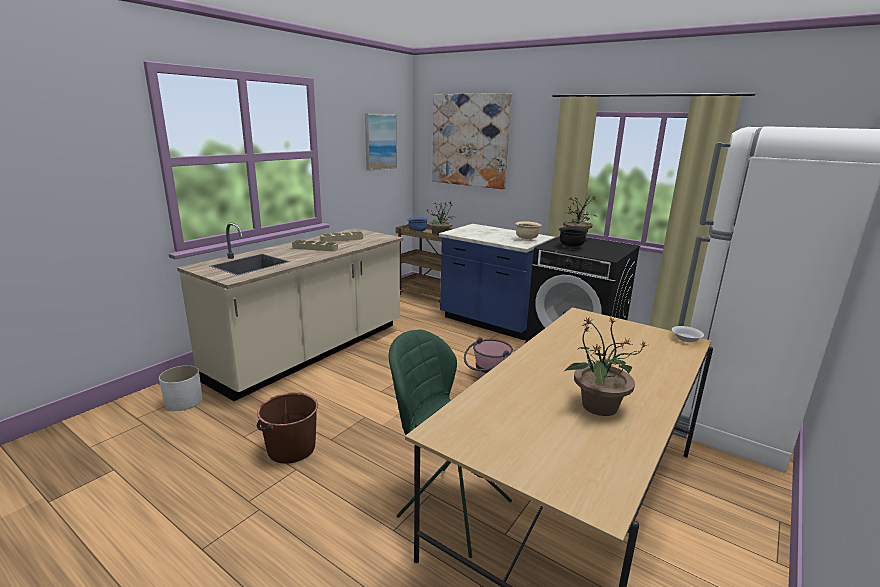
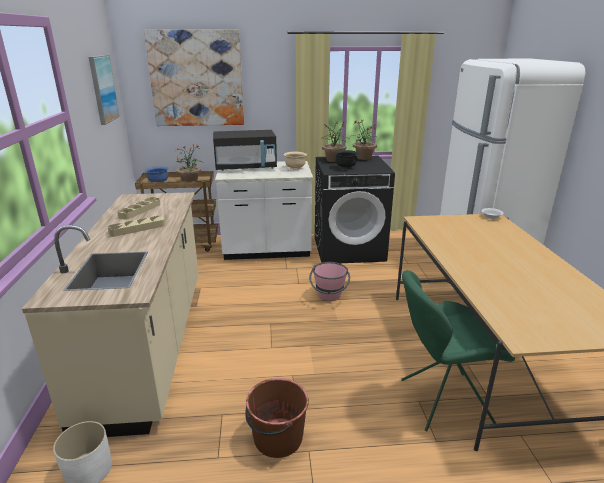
camera: 40 degrees left, 5 degrees up
(484, 230) = (246, 167): none -> black microwave
(491, 322) = (267, 250): blue counter -> white counter
(598, 406) = (541, 278): potted plant -> potted plant (363, 158)

